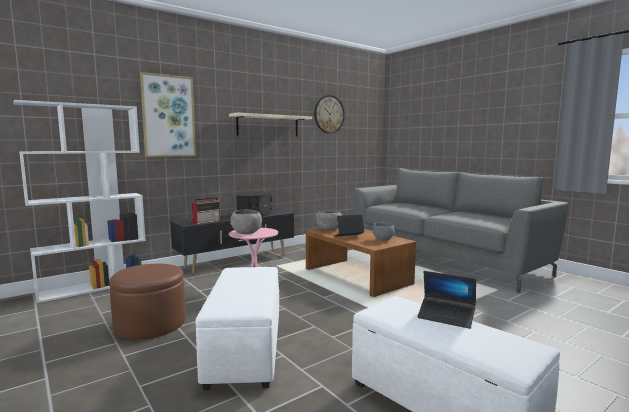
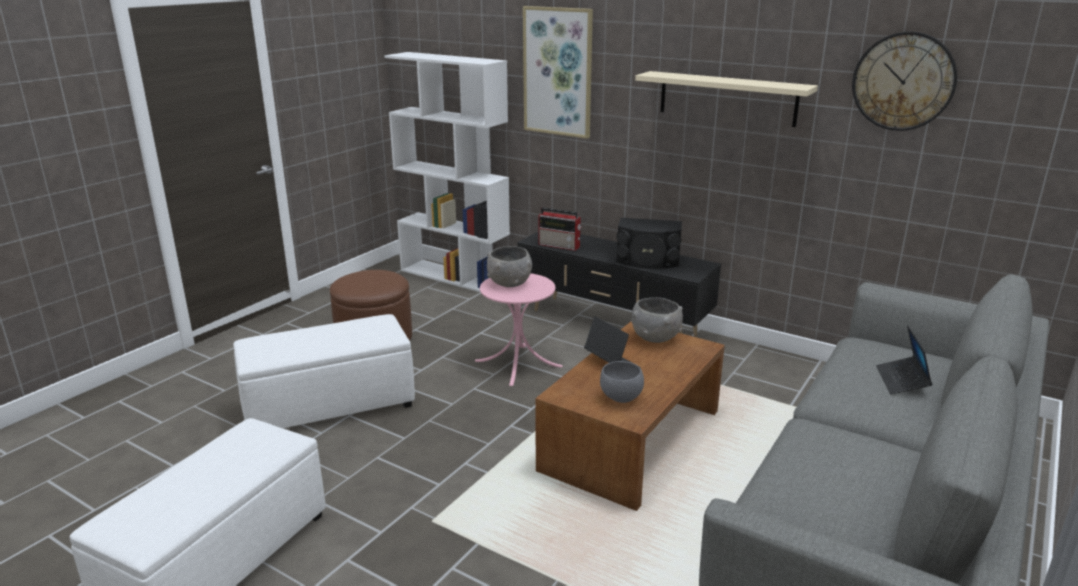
camera: 70 degrees right, 15 degrees up
(446, 317) = (228, 477): laptop -> laptop (902, 381)

